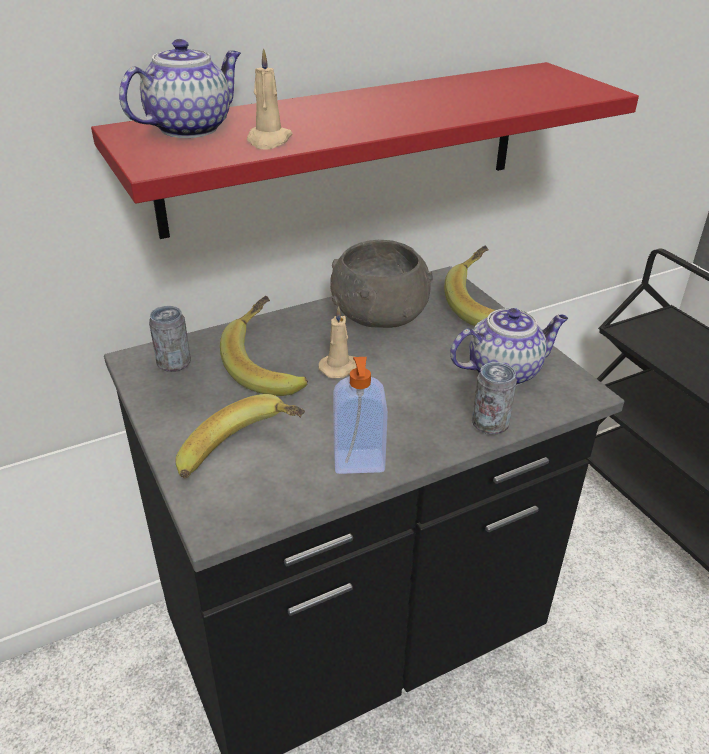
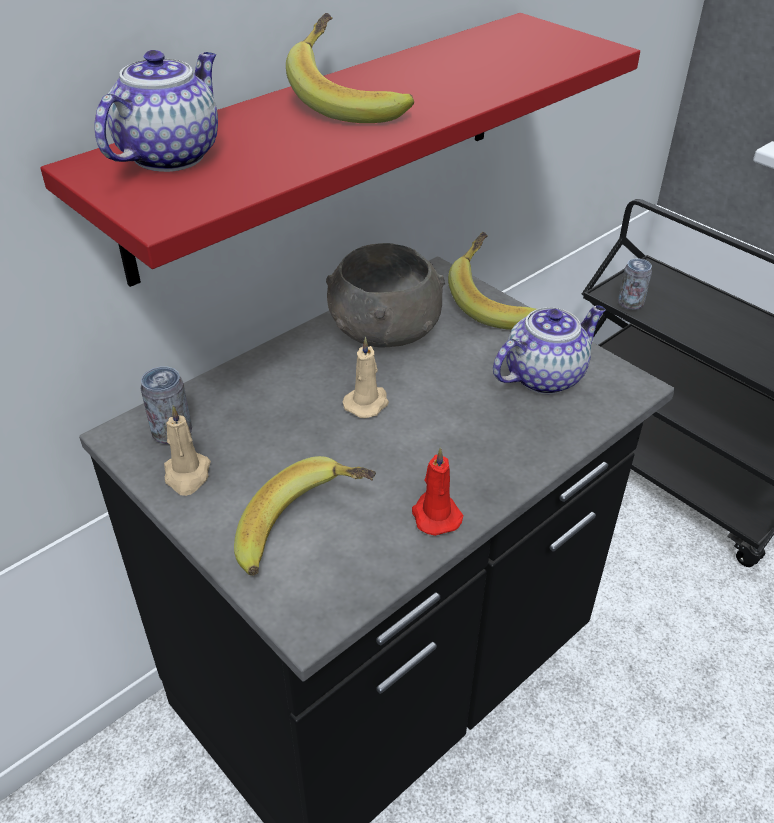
camera: 15 degrees left, 5 degrees up
(268, 141) = (276, 162): beige candle -> beige candle (187, 475)
(270, 367) = (288, 417): banana -> banana (351, 101)
(359, 463) = (435, 514): soap dispenser -> red candle
(490, 424) = (553, 441): can -> can (630, 303)

